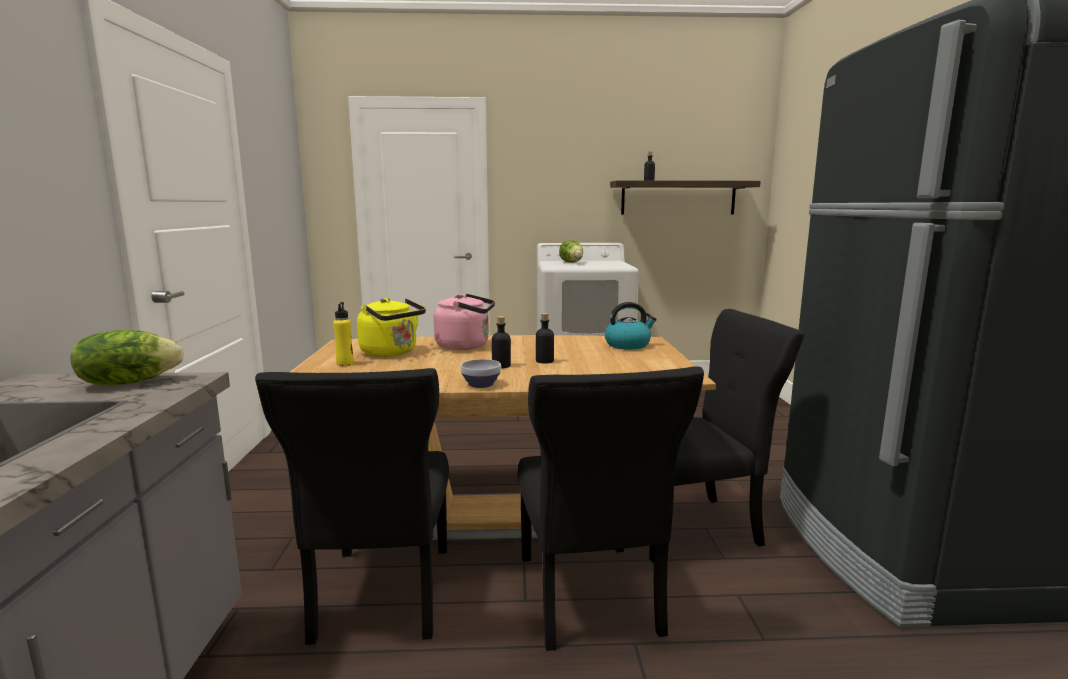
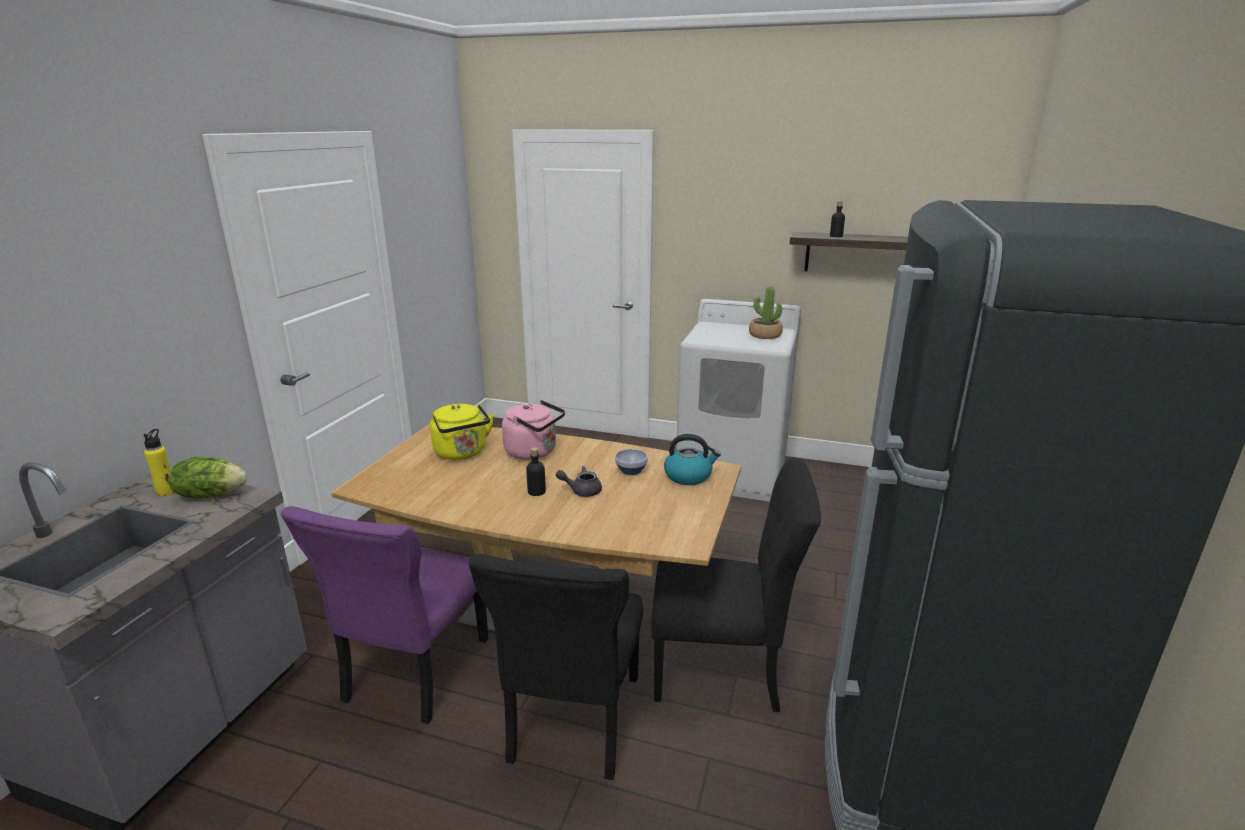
camera: 20 degrees right, 10 degrees up
(345, 364) = (412, 465): yellow bottle -> yellow bottle (167, 491)
(381, 597) = (413, 673): black chair -> purple chair
(480, 385) = (493, 519): bowl -> bowl (630, 471)
(544, 361) = (581, 491): black bottle -> grey teapot
(572, 262) = (727, 330): lettuce -> none
(605, 263) = (765, 335): none -> potted plant

